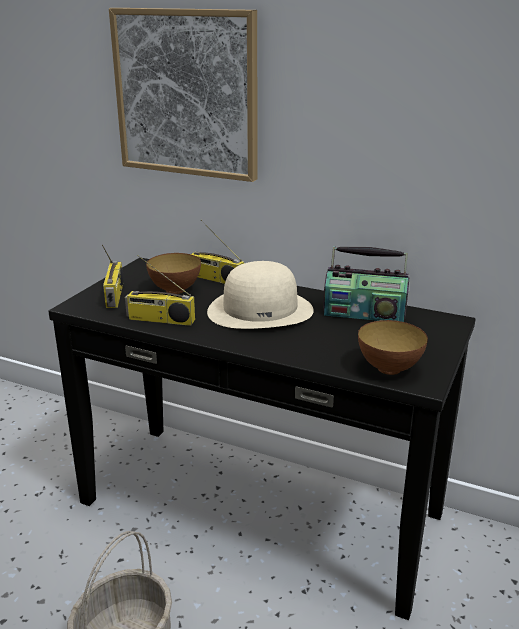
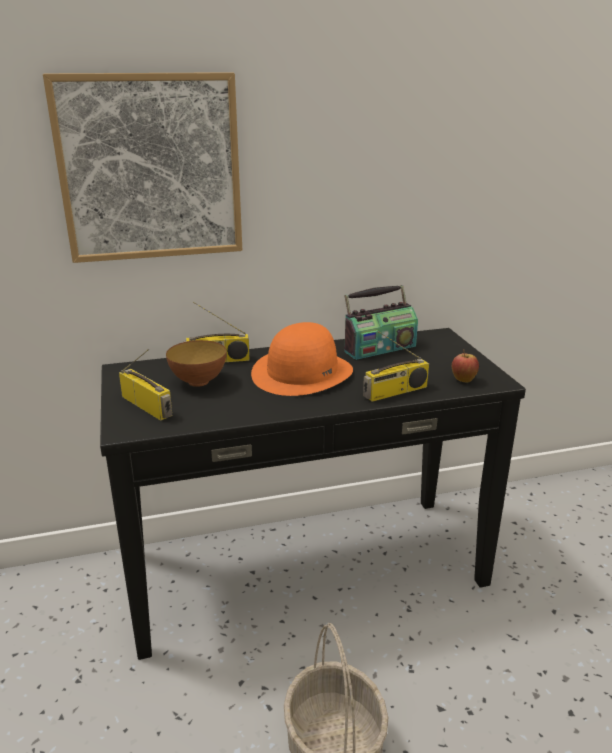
camera: 40 degrees left, 0 degrees up
(160, 320) = (234, 411): radio -> radio (395, 392)
(260, 310) = (302, 372): beige hat -> orange hat
(389, 368) = (463, 380): bowl -> apple

